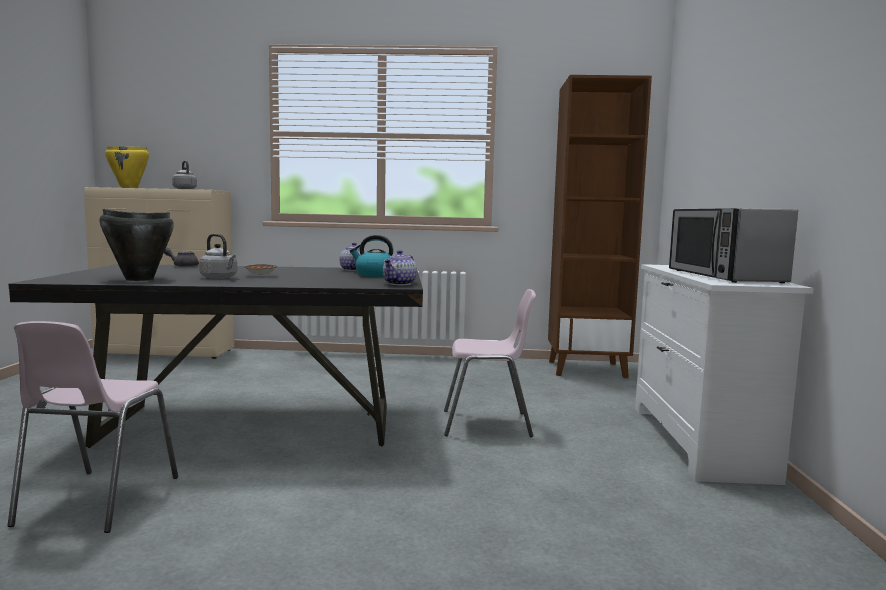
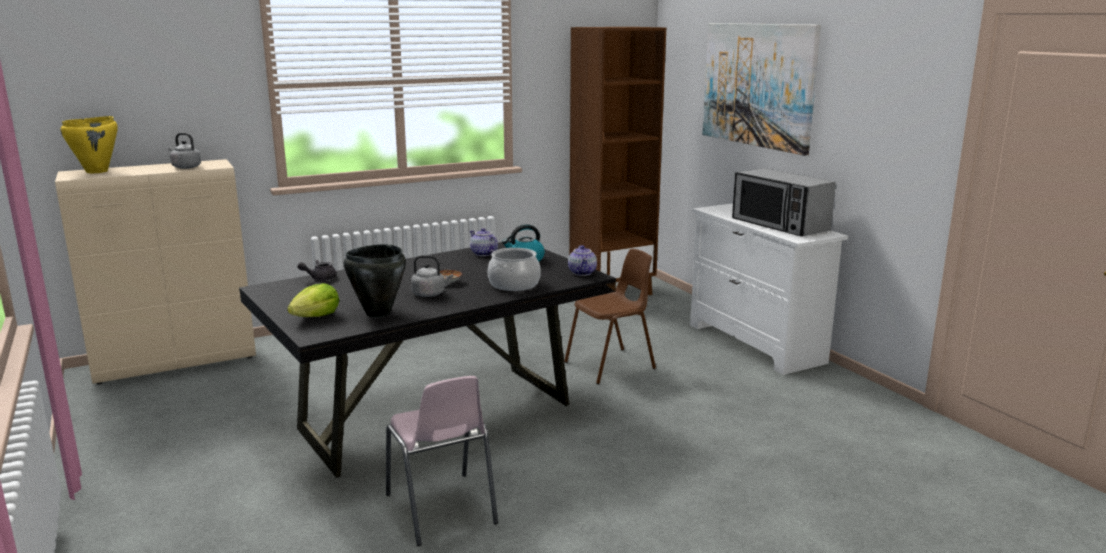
camera: 30 degrees left, 10 degrees up
(92, 276) = (316, 317): none -> lettuce
(309, 281) = (514, 284): none -> cooking pot
(487, 424) = (611, 366): pink chair -> brown chair
(736, 115) = (758, 85): none -> picture

